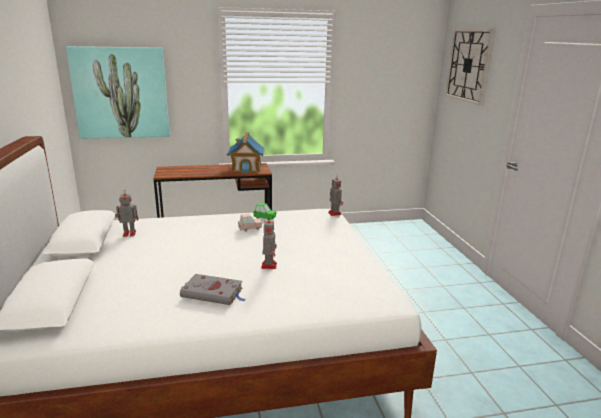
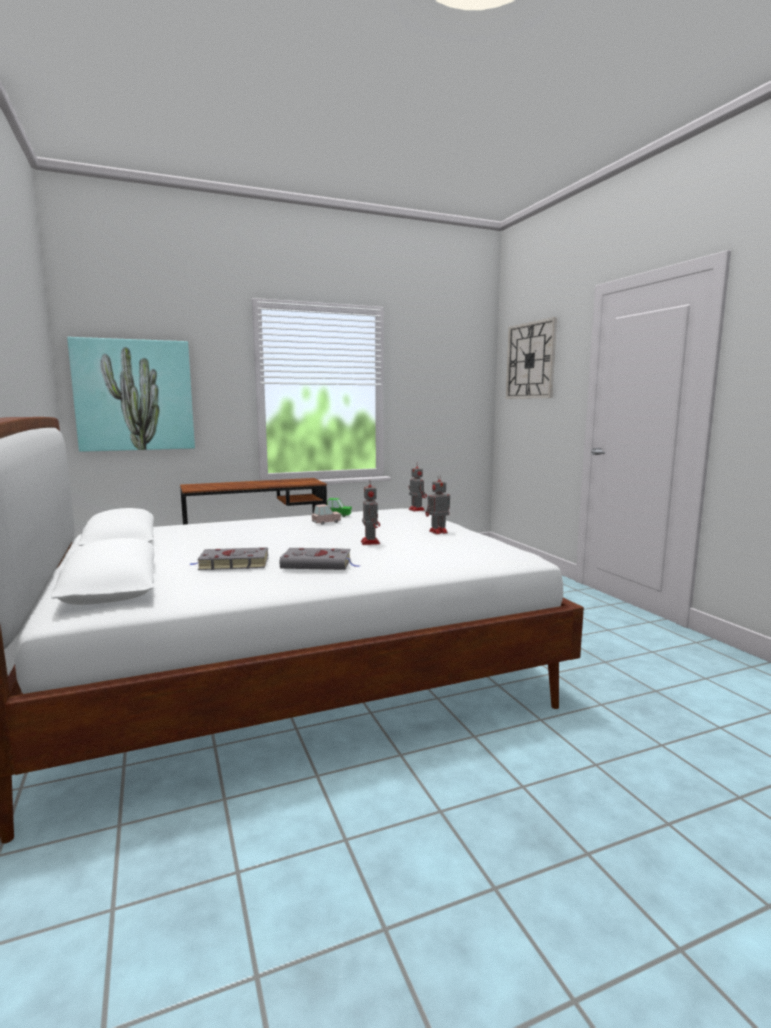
camera: 10 degrees left, 10 degrees down
(128, 233) = (177, 533): toy robot -> toy robot (437, 532)
(149, 284) = (231, 563): none -> grey book
(246, 168) = (293, 481): toy house -> none

